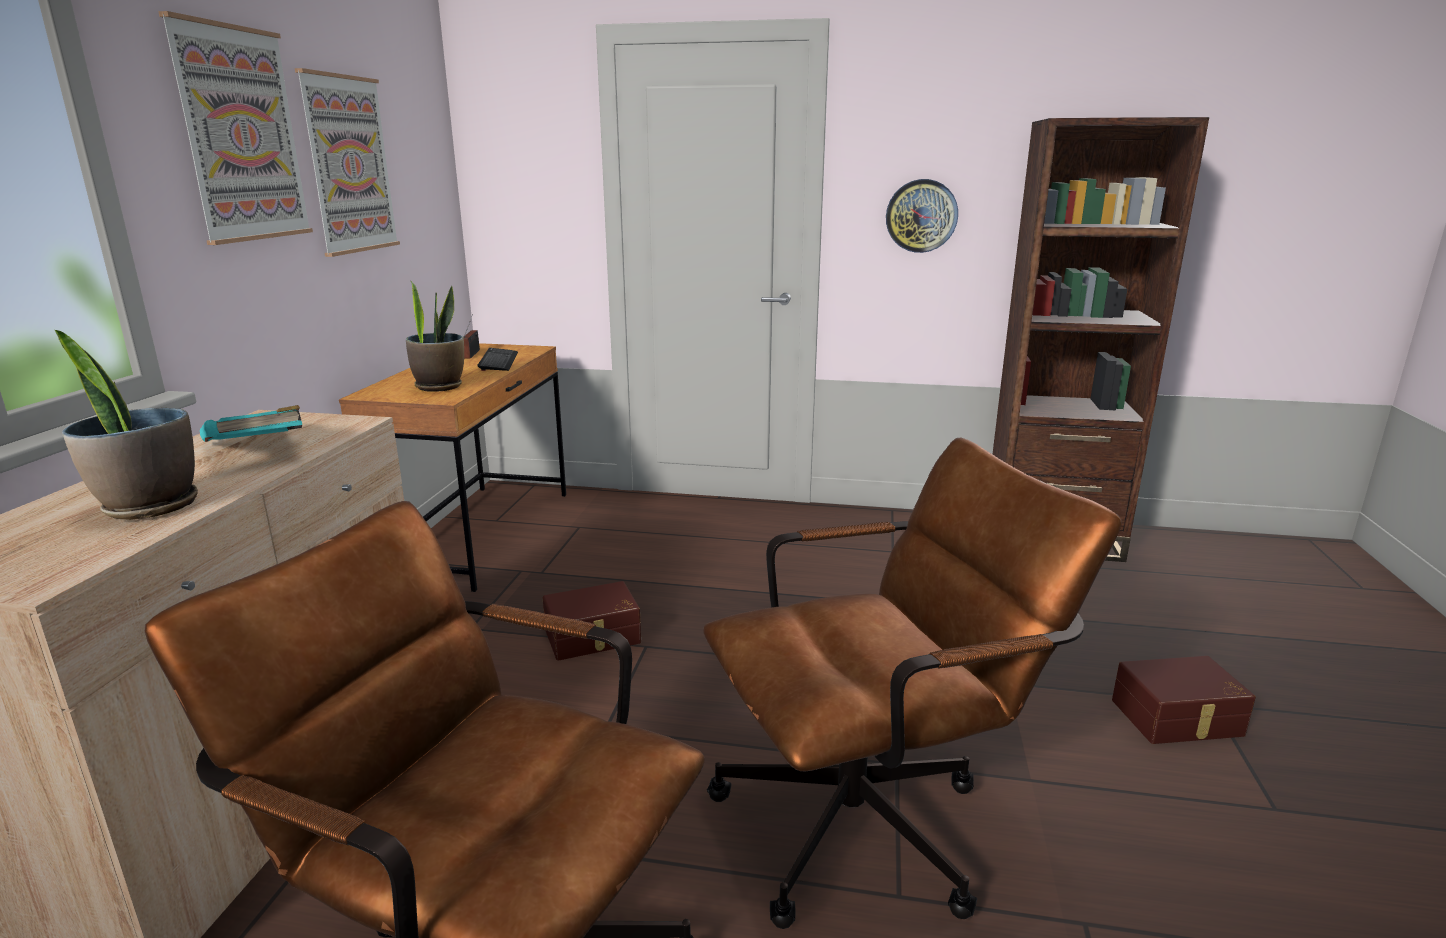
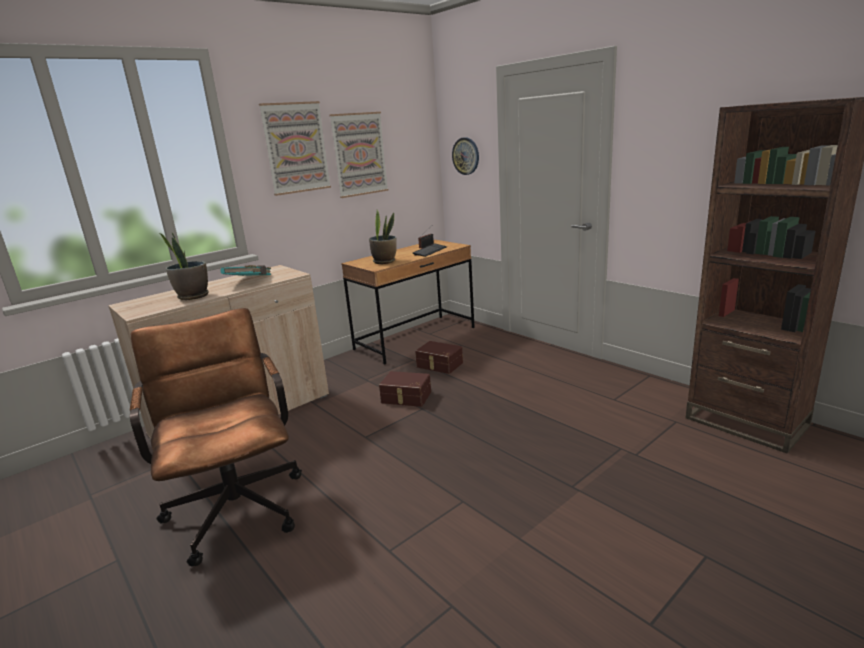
camera: 40 degrees right, 0 degrees up
(874, 819) = (420, 518): brown office chair -> none
(921, 216) = (672, 174): wall clock -> wall clock (466, 156)
(1178, 719) = (664, 552): brown storage box -> brown storage box (439, 365)

